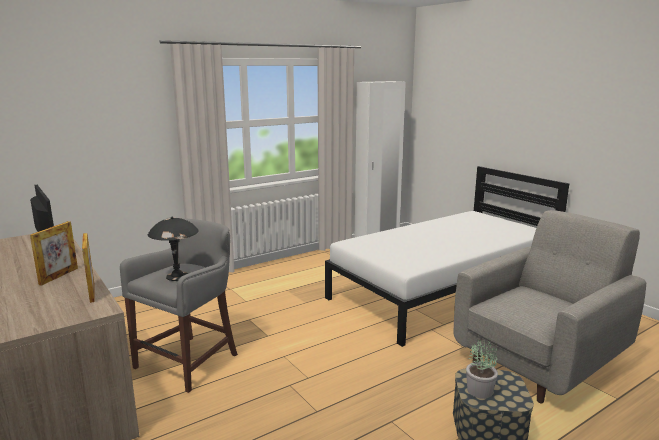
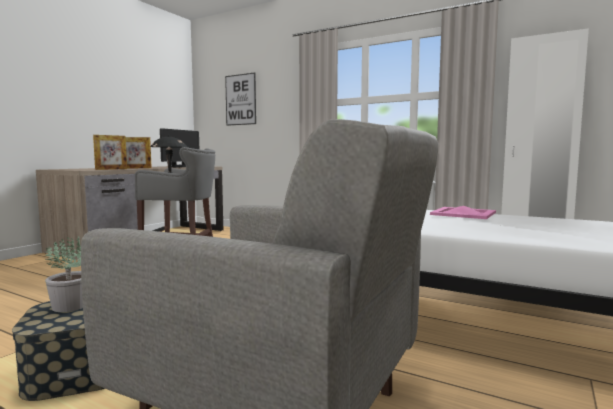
camera: 65 degrees right, 10 degrees down
(59, 121) = (240, 99): none -> picture
(428, 226) = (463, 213): none -> pink tray

